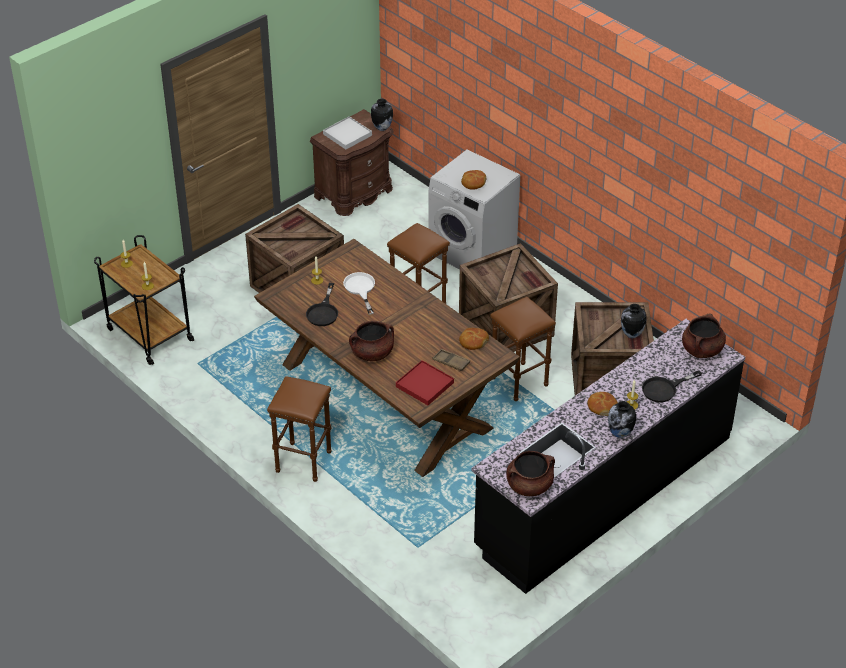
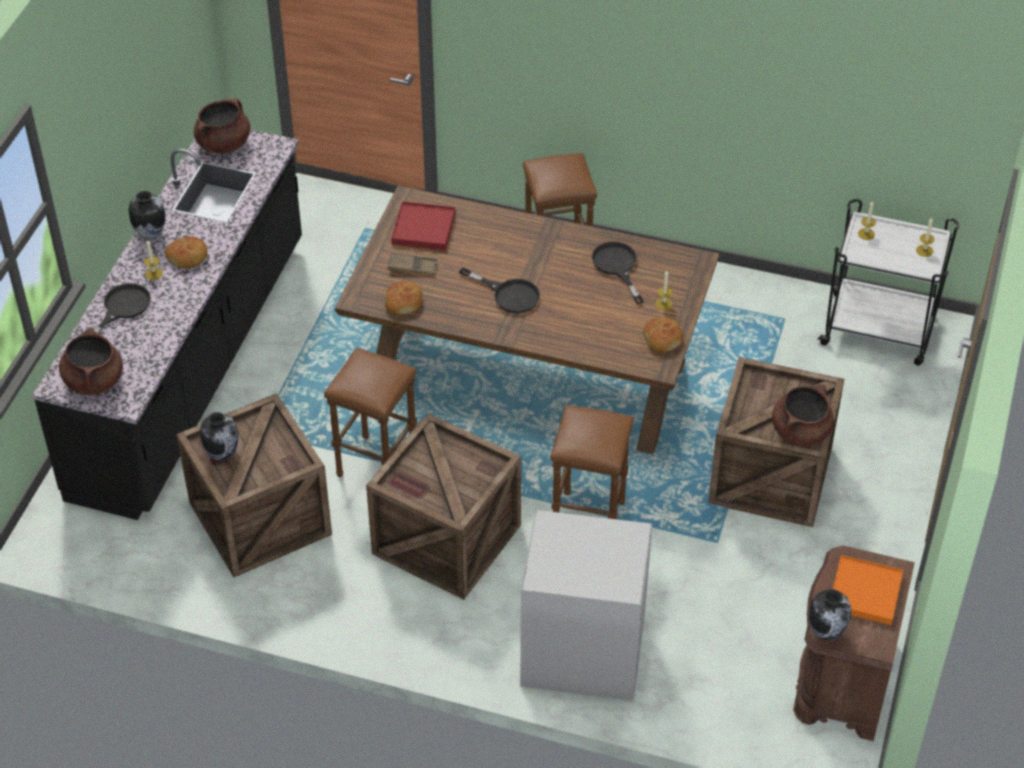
camera: 150 degrees right, 5 degrees up
(149, 334) = (879, 330): brown cart -> white cart
(347, 135) = (865, 592): white tray -> orange tray
(360, 289) = (599, 314): white frying pan -> none
(372, 353) = (514, 240): brown cooking pot -> brown cooking pot (800, 432)
(404, 321) = (509, 294): none -> black frying pan
(473, 183) = (579, 538): bread -> bread (663, 339)

